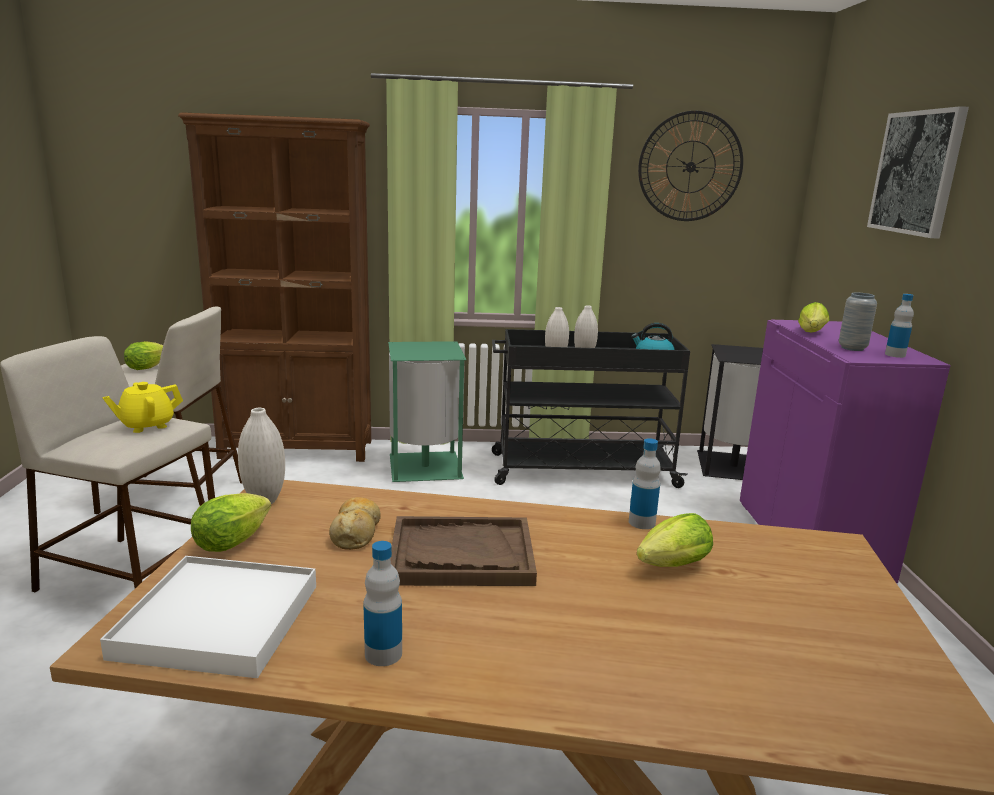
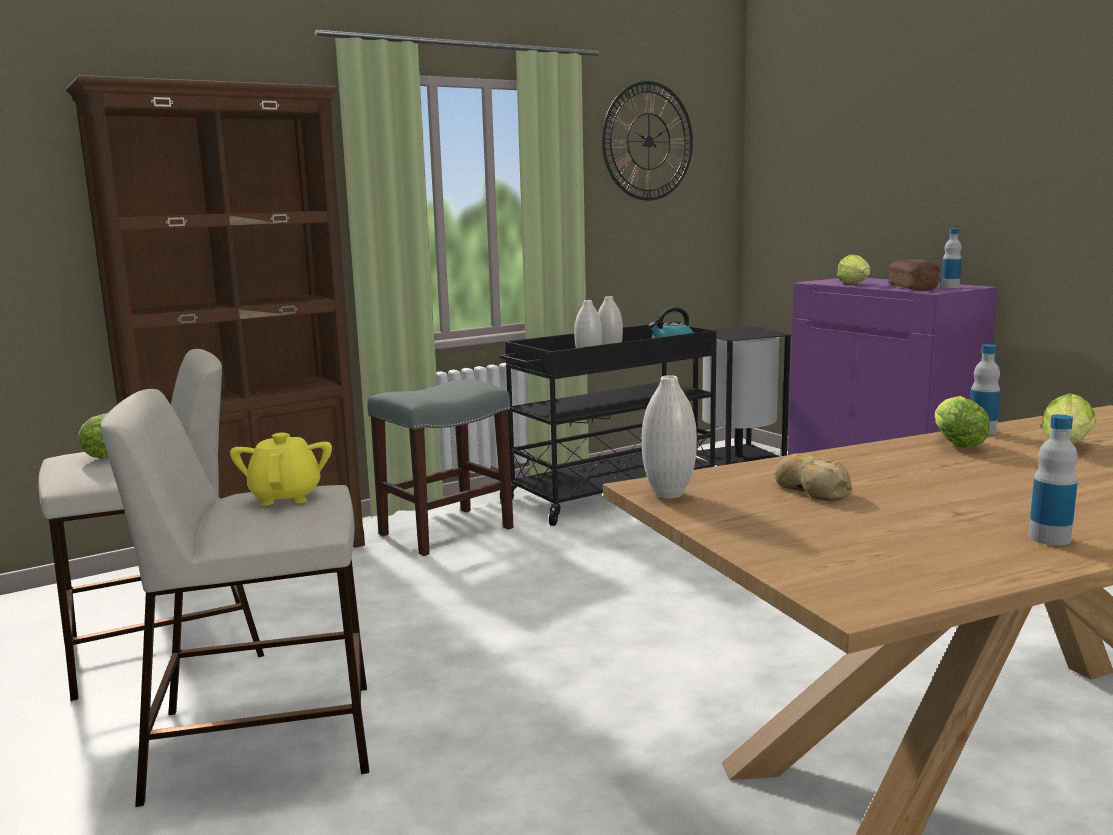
camera: 30 degrees left, 5 degrees down
(147, 425) = (286, 497): yellow teapot -> yellow teapot turned 150 degrees clockwise
(219, 620) = (886, 563): white tray -> none
(236, 541) = (733, 522): lettuce -> lettuce (955, 443)
(426, 466) = (447, 530): green trash can -> grey stool
(461, 555) = (928, 479): brown tray -> none
(852, 348) = (912, 287): grey vase -> bread
(916, 173) = (905, 125): picture -> none

